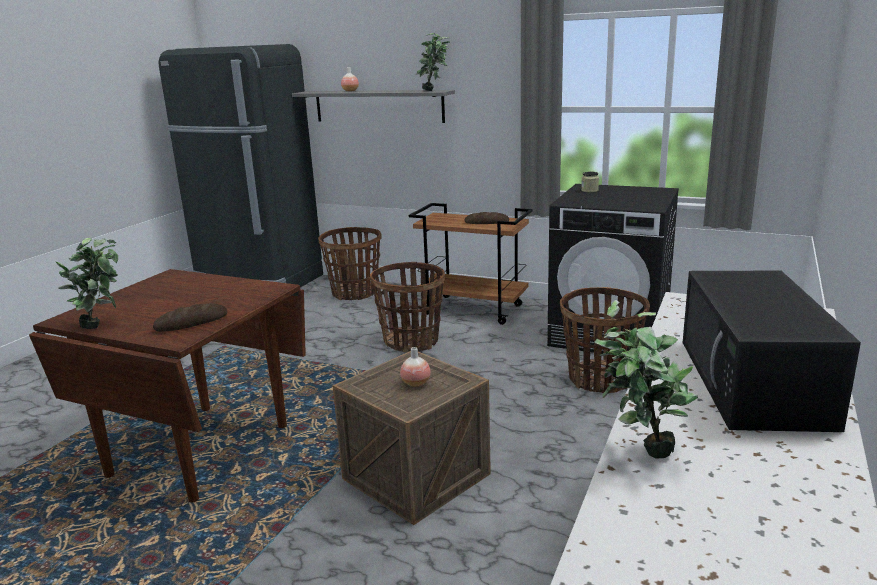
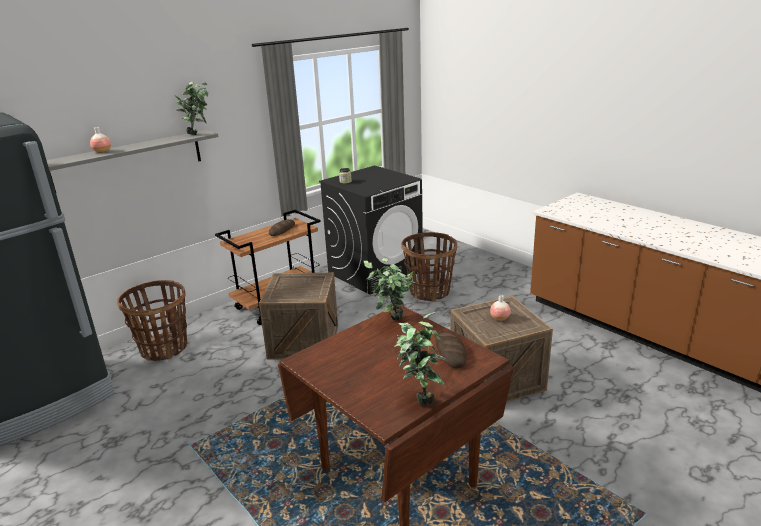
camera: 65 degrees left, 5 degrees up
(411, 341) = (304, 341): basket -> crate
(638, 452) = (703, 253): potted plant -> potted plant (391, 322)
(754, 382) = (647, 222): black microwave -> none

